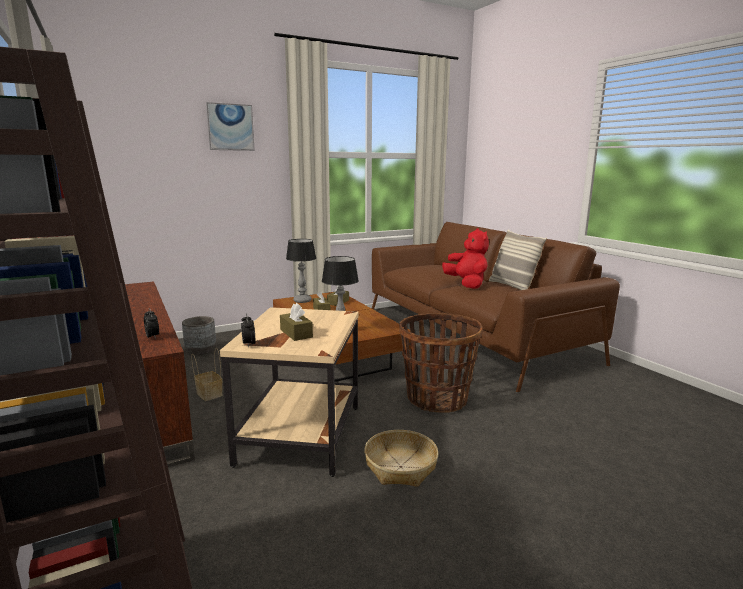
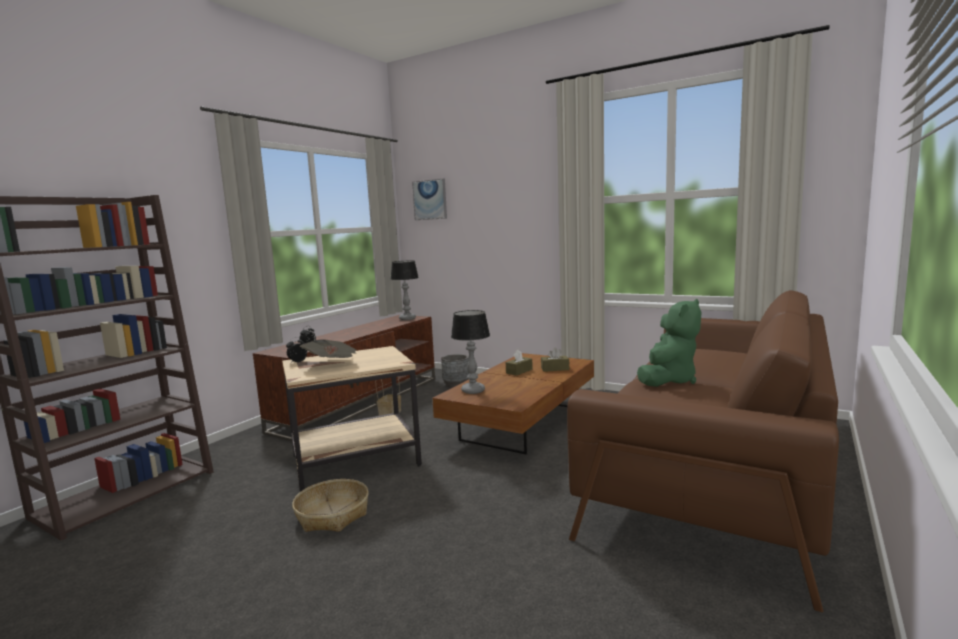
camera: 60 degrees right, 5 degrees down
(230, 127) = (513, 181): picture -> picture (430, 200)
(296, 333) = (332, 364): brown tissue box -> newspaper
(302, 300) = (534, 359): table lamp -> table lamp (407, 319)
(436, 399) = (484, 495): basket -> none
(466, 284) = (668, 380): red plush toy -> green plush toy
(512, 286) = (721, 399): pillow -> none

